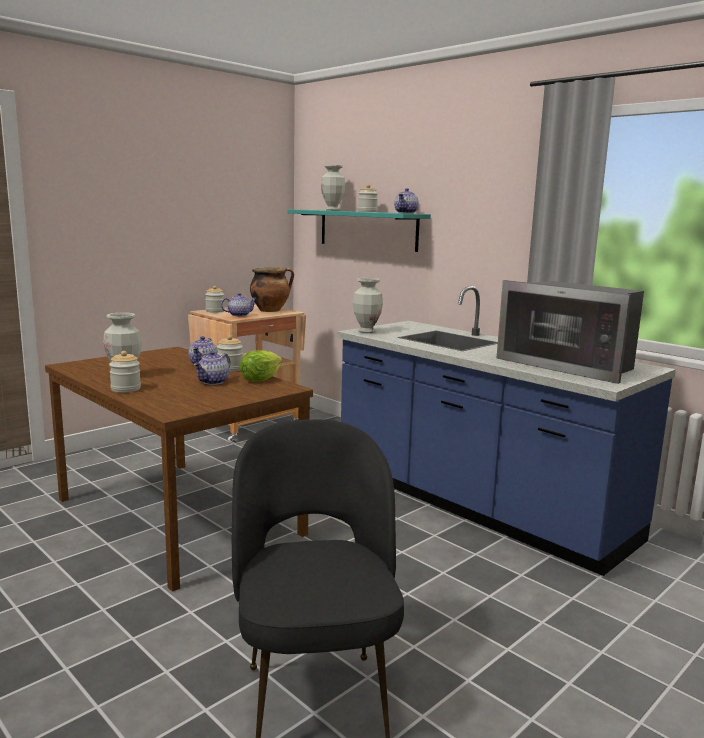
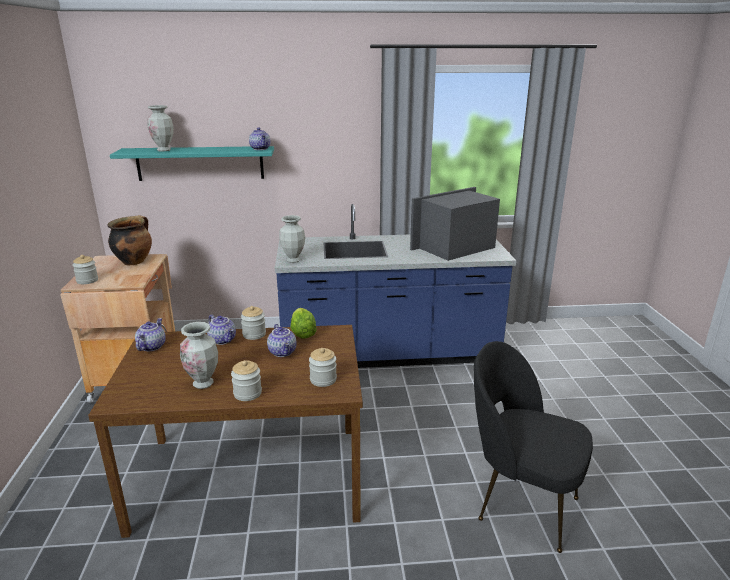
camera: 50 degrees left, 10 degrees up
(239, 315) = (126, 277): teapot -> teapot (151, 346)
(367, 211) = (211, 149): jar -> jar (323, 380)
(570, 365) = (455, 247): microwave -> microwave turned 150 degrees clockwise

